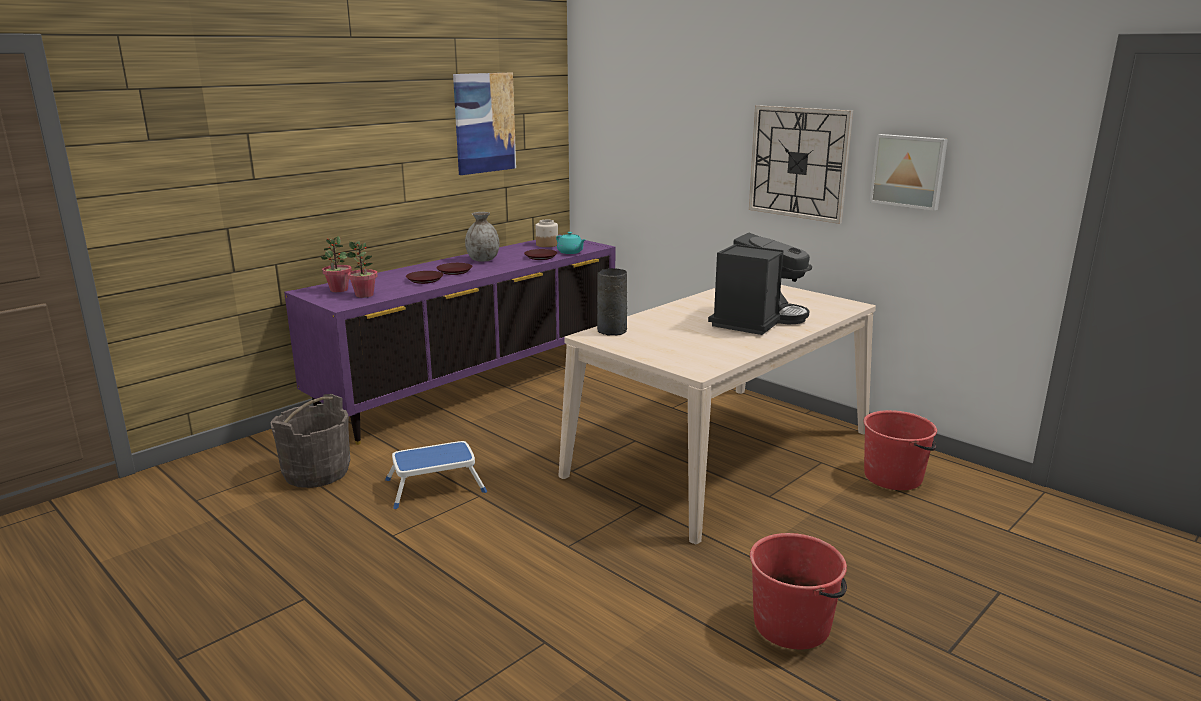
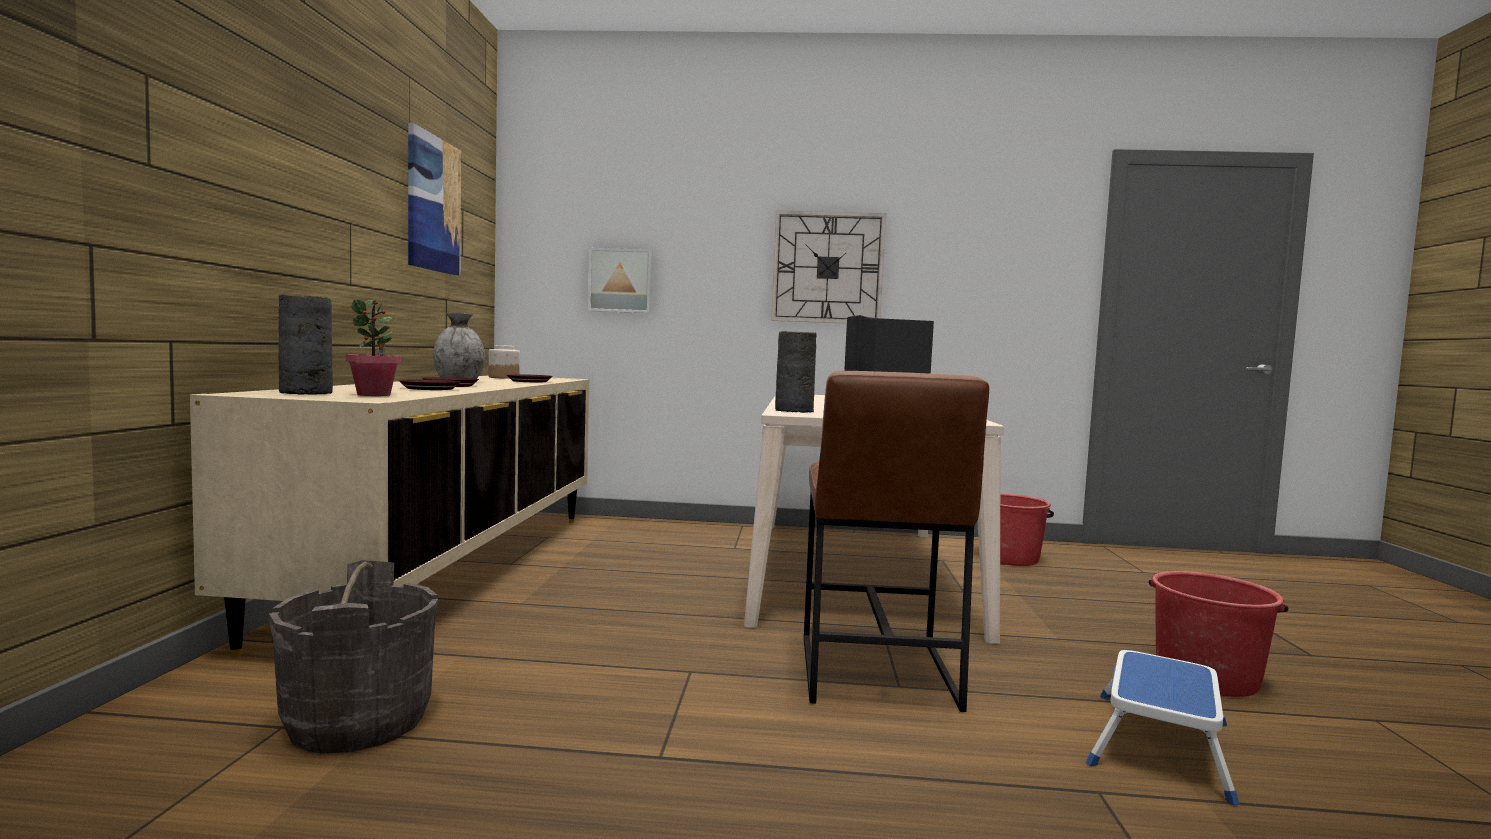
camera: 40 degrees left, 15 degrees down
(338, 290) = (305, 393): potted plant -> grey vase
(435, 485) = (606, 678): blue step ladder -> blue step ladder (1159, 743)
(473, 385) = (453, 569): purple cabinet -> beige cabinet
(570, 252) = (553, 380): turquoise teapot -> none
(572, 533) = (876, 673): none -> brown chair
(909, 171) = (946, 268): picture -> picture (621, 281)

